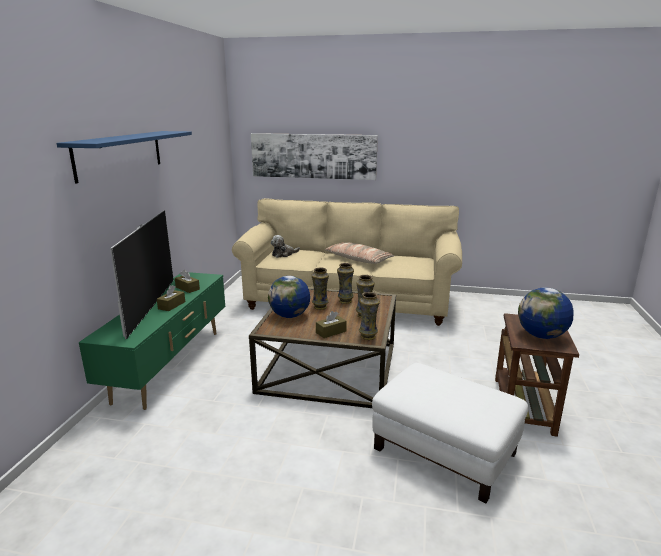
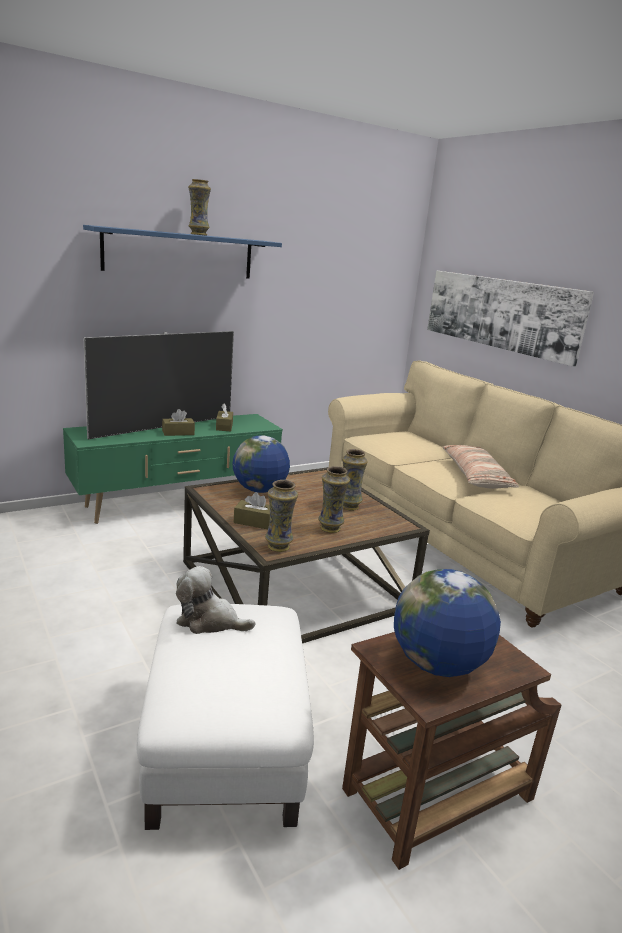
camera: 45 degrees right, 0 degrees up
(284, 254) = (394, 437): plush toy -> plush toy (209, 621)
(320, 307) = (308, 498): vase -> vase (198, 234)

